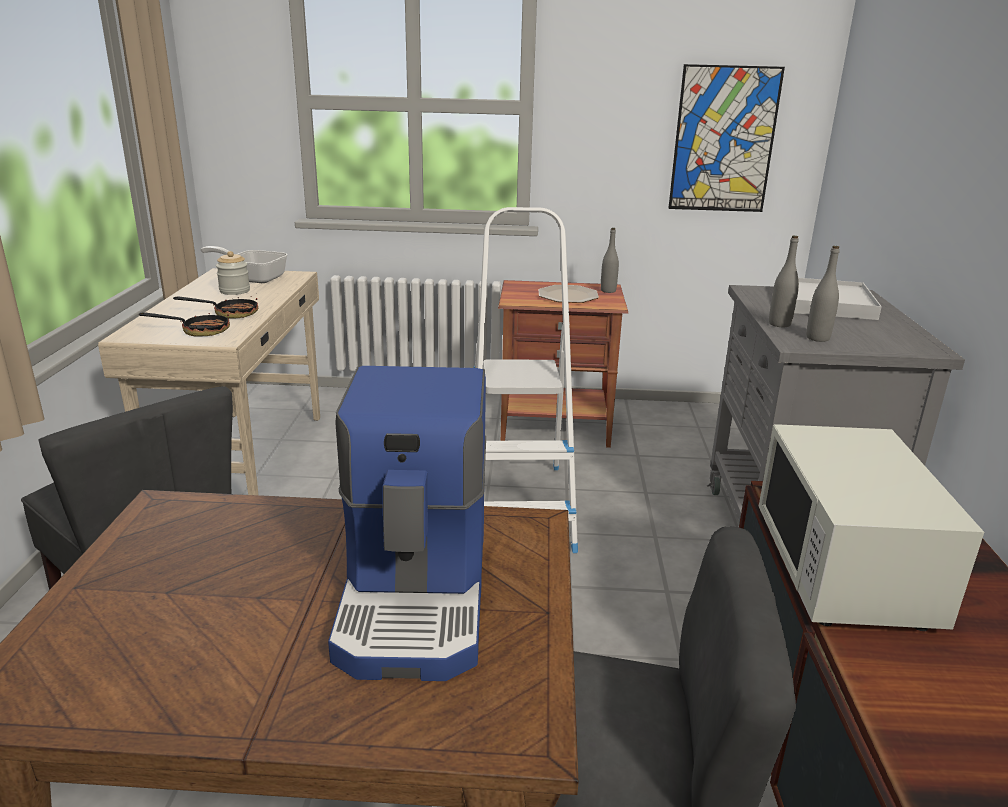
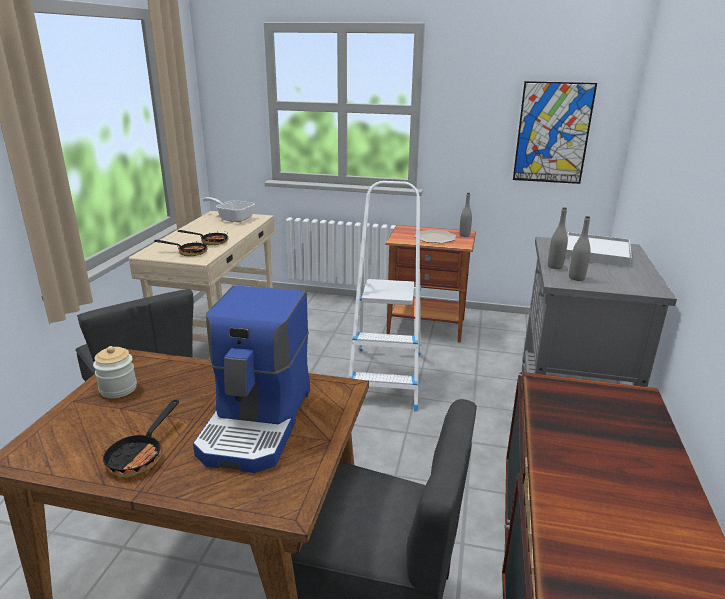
camera: 10 degrees right, 0 degrees up
(232, 672) = (141, 455): none -> frying pan
(234, 291) = (218, 227): jar -> jar (118, 389)
(844, 570) = (562, 436): white microwave -> none

